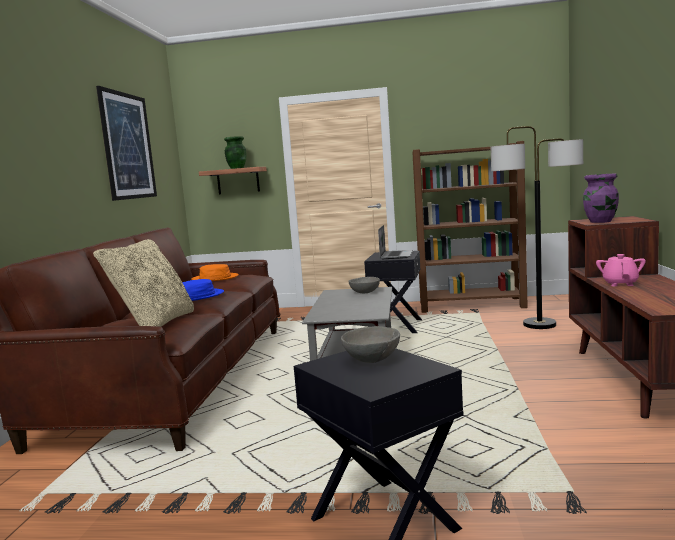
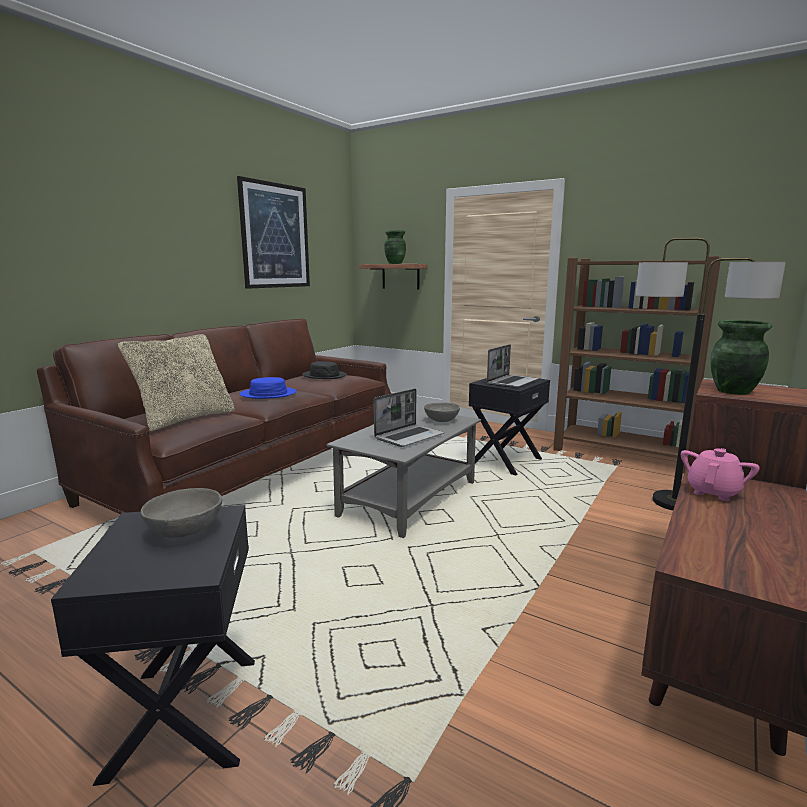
camera: 25 degrees right, 5 degrees up
(215, 278) = (324, 375): orange hat -> black hat
(360, 305) = (409, 436): none -> laptop
(600, 221) = (733, 391): purple vase -> green vase

